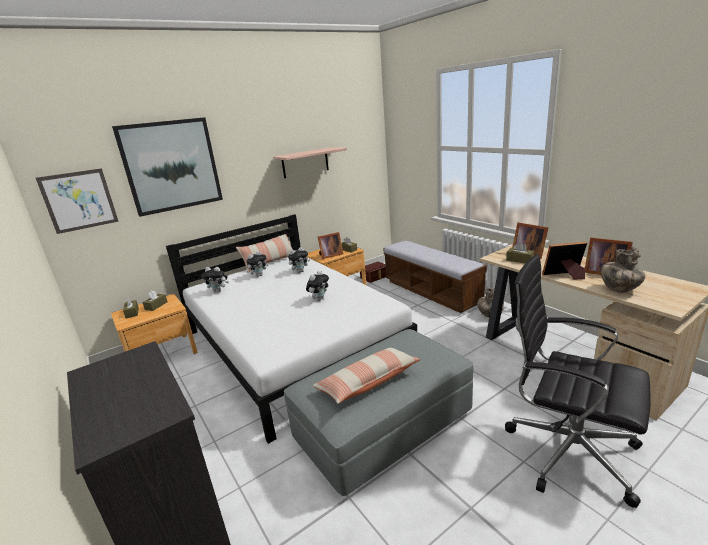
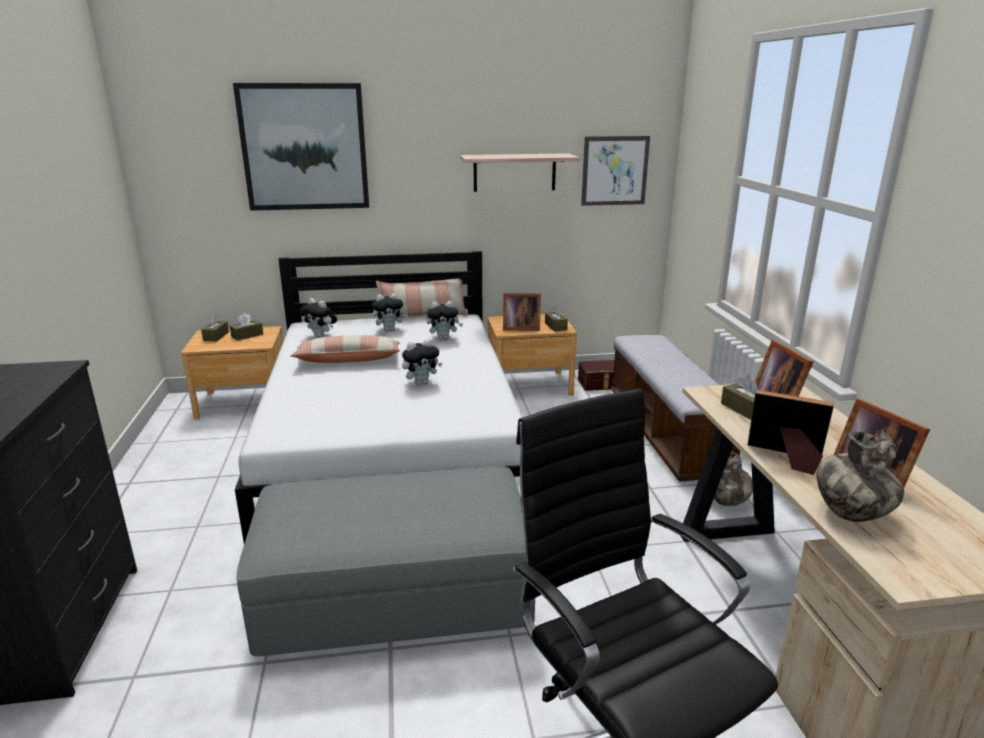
camera: 25 degrees right, 0 degrees up
(79, 200) = (181, 176): picture -> picture (615, 171)
(368, 382) = (355, 514): pillow -> pillow (348, 360)

